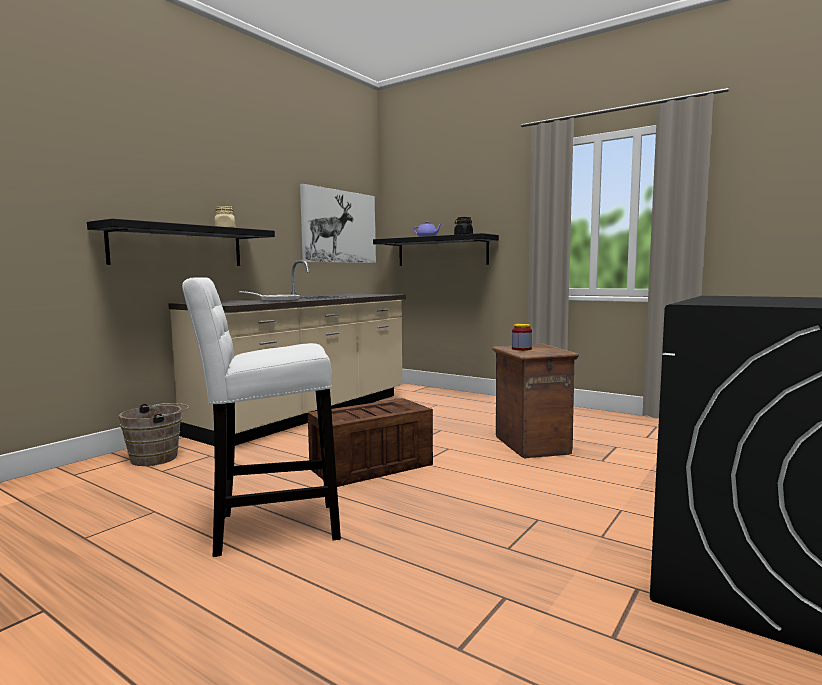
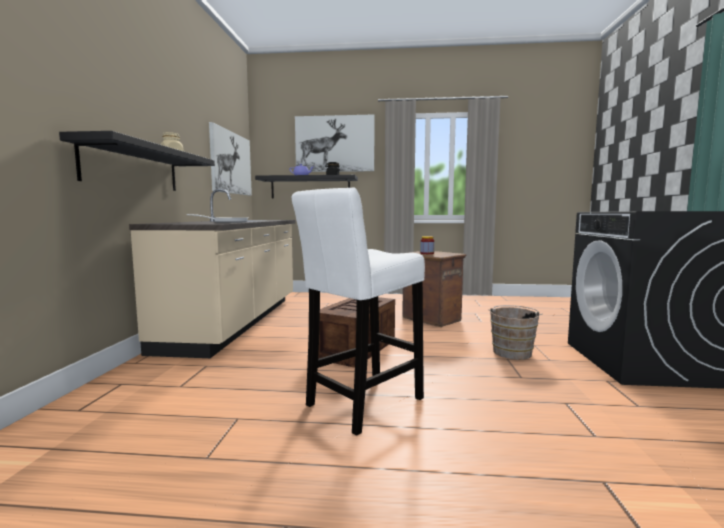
camera: 30 degrees left, 0 degrees up
(158, 458) = (154, 377): brown bucket -> brown bucket (512, 352)
(471, 191) = (334, 144): none -> picture

